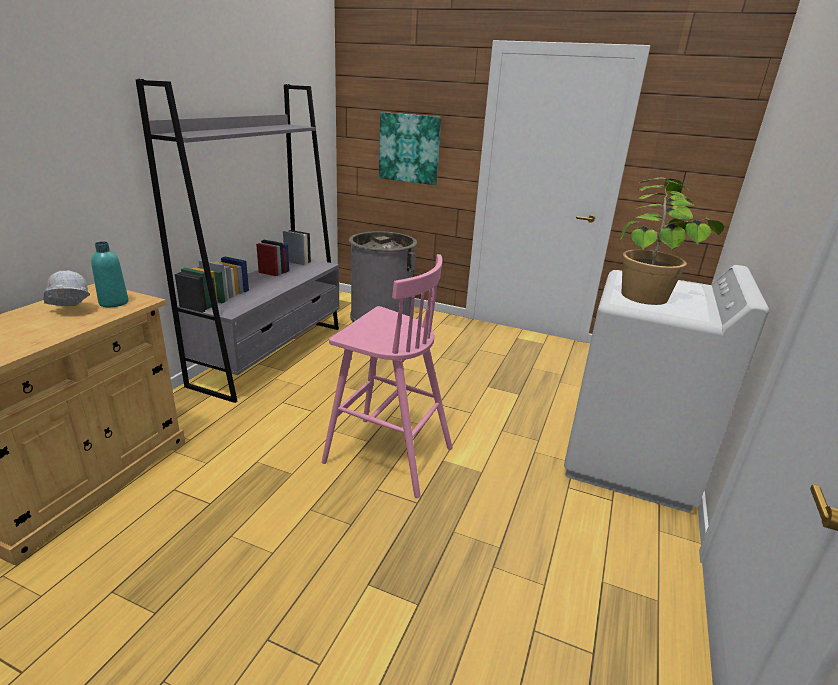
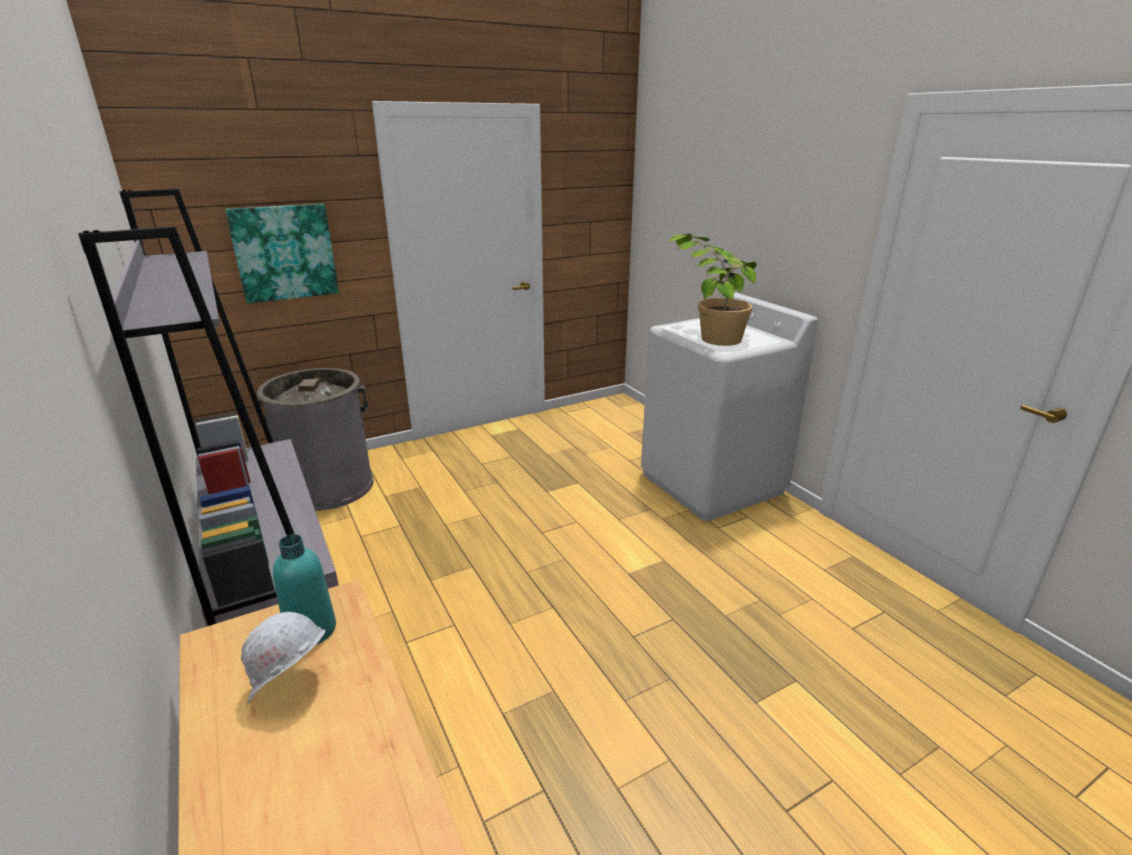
camera: 50 degrees left, 0 degrees up
(386, 454) = (587, 605): pink stool -> none

